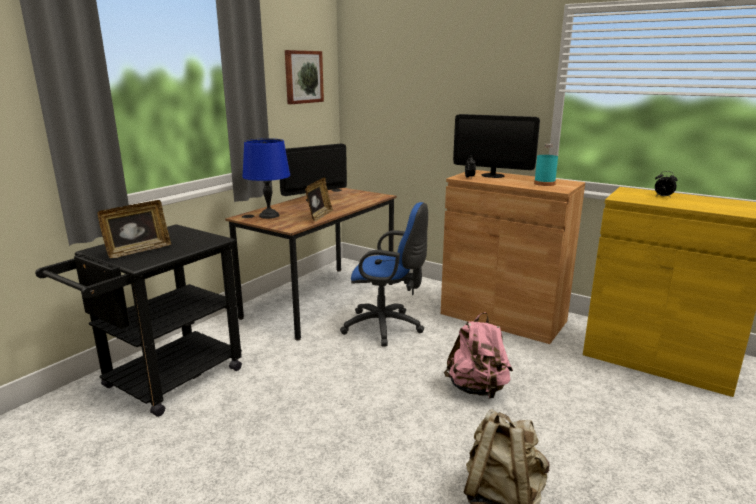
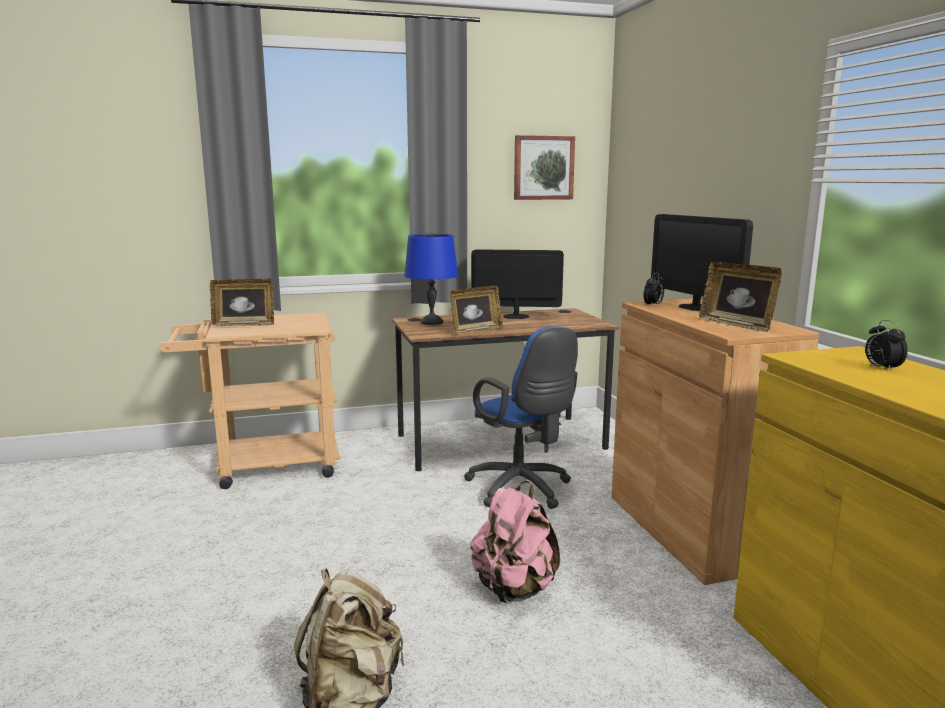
camera: 40 degrees right, 5 degrees down
(164, 383) = (265, 466): black cart -> beige cart
(544, 183) = (737, 325): turquoise bottle -> picture frame

